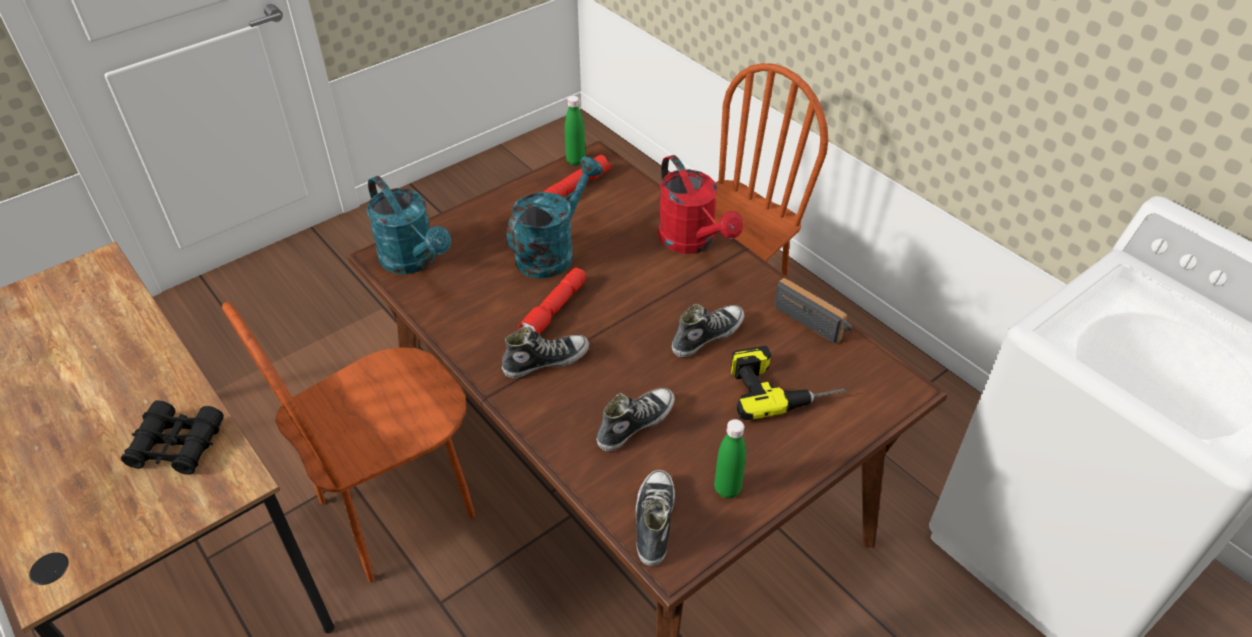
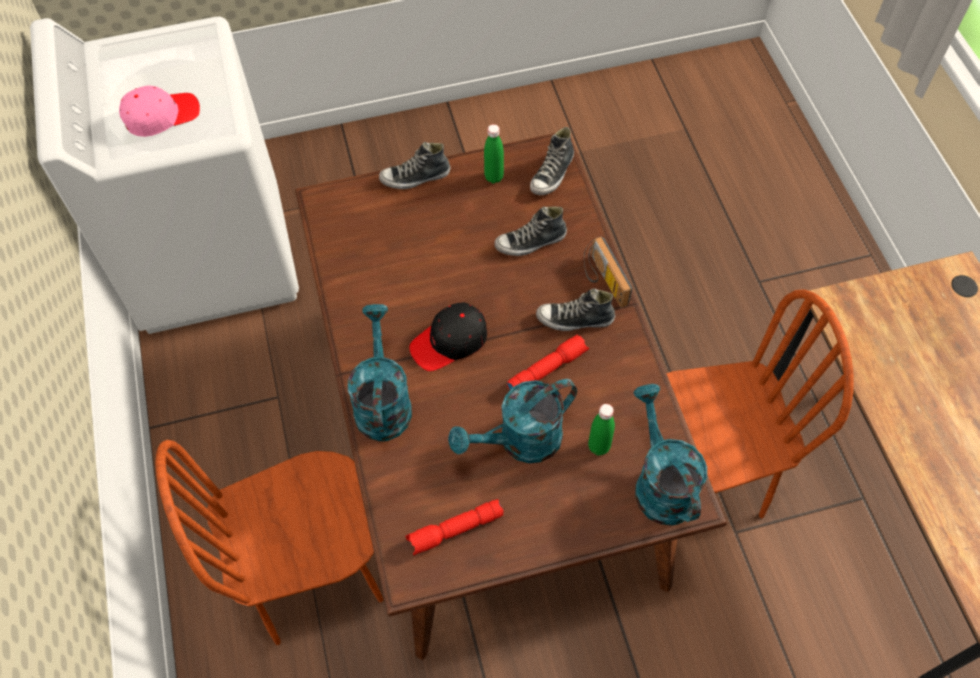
camera: 155 degrees left, 15 degrees up
(177, 445) = (884, 353): black binoculars -> none
(575, 161) = (435, 578): green bottle -> green bottle (599, 446)
(663, 302) = (450, 342): none -> black cap
(693, 242) = (382, 401): red watering can -> turquoise watering can
(707, 335) = (434, 295): shoe -> shoe (415, 177)
(781, 385) = (407, 233): power drill -> none
(814, 320) = (340, 278): radio -> radio (602, 280)
(1135, 321) = (161, 115): none -> pink cap

